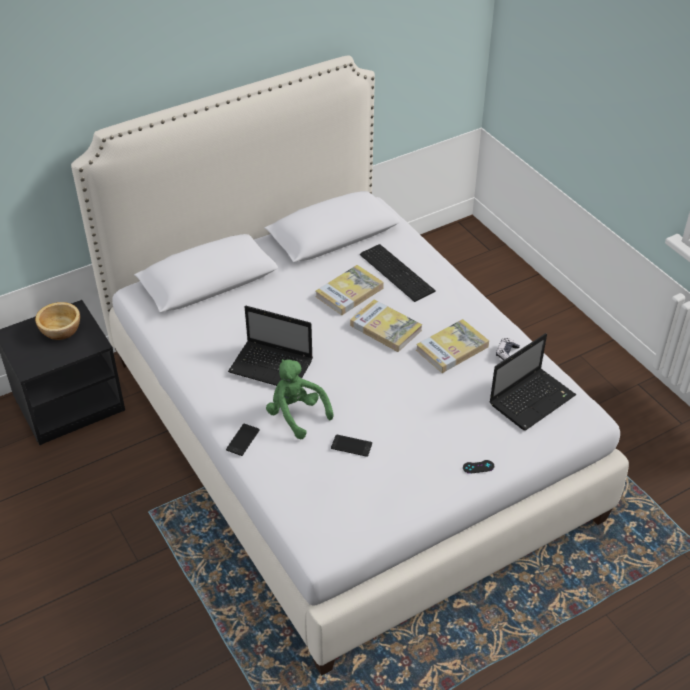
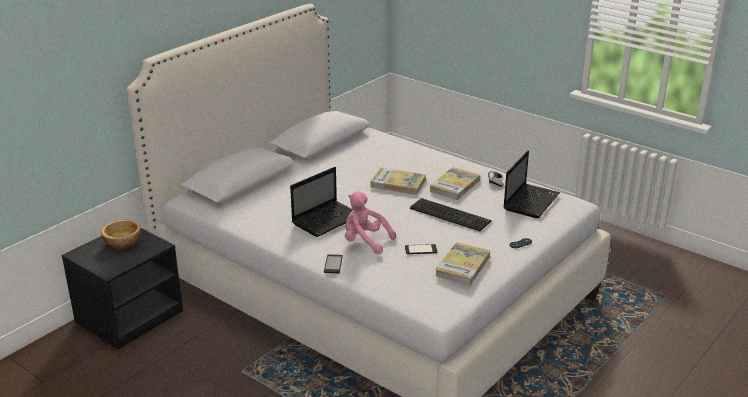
camera: 20 degrees left, 15 degrees down
(272, 367) = (327, 219): laptop -> laptop turned 45 degrees counterclockwise
(296, 414) = (365, 242): green plush toy -> pink plush toy
(349, 292) = (356, 170): book -> book (463, 266)
(397, 271) = (384, 153): keyboard -> keyboard (450, 214)

